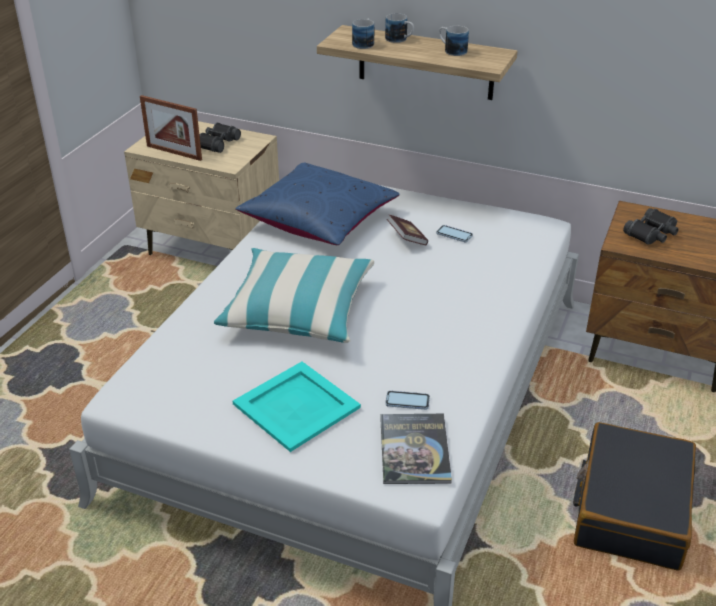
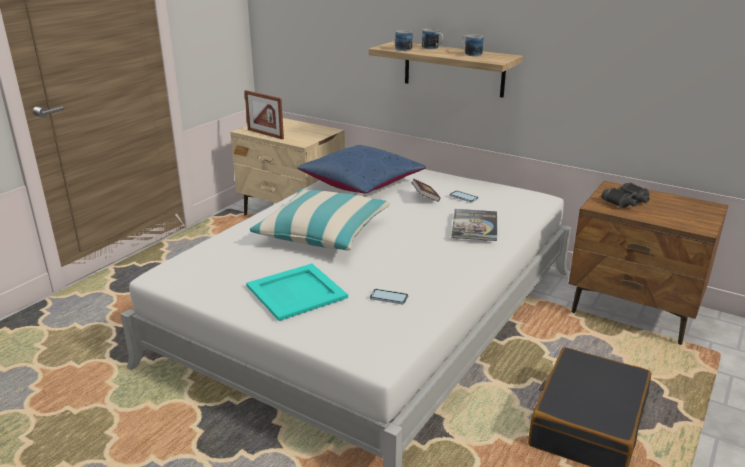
camera: 10 degrees right, 10 degrees down
(216, 143) = (298, 131): black binoculars -> none
(414, 449) = (383, 330): book -> book (474, 226)

